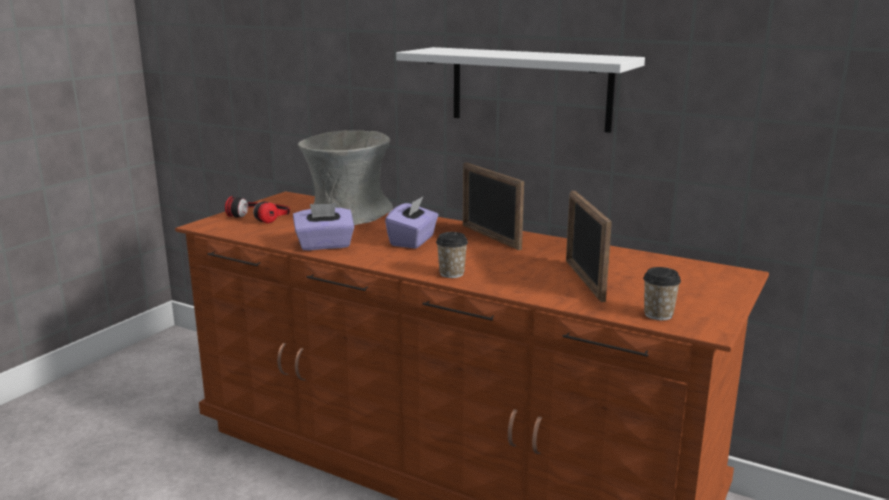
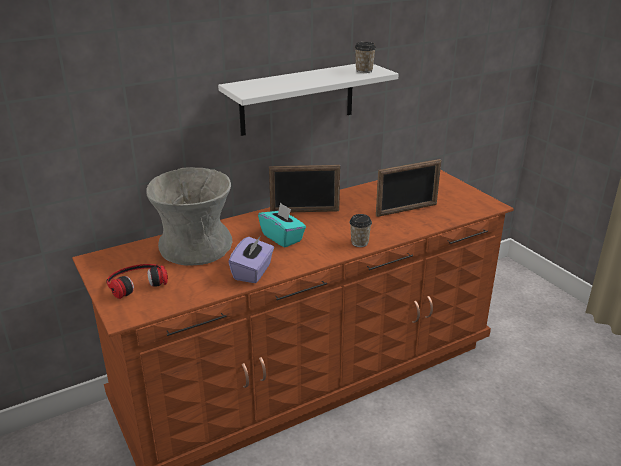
camera: 60 degrees left, 10 degrees up
(413, 241) = (282, 238): purple tissue box -> turquoise tissue box
(584, 280) = (406, 210): picture frame -> picture frame turned 45 degrees counterclockwise
(658, 315) = (468, 209): cup -> cup (364, 71)

